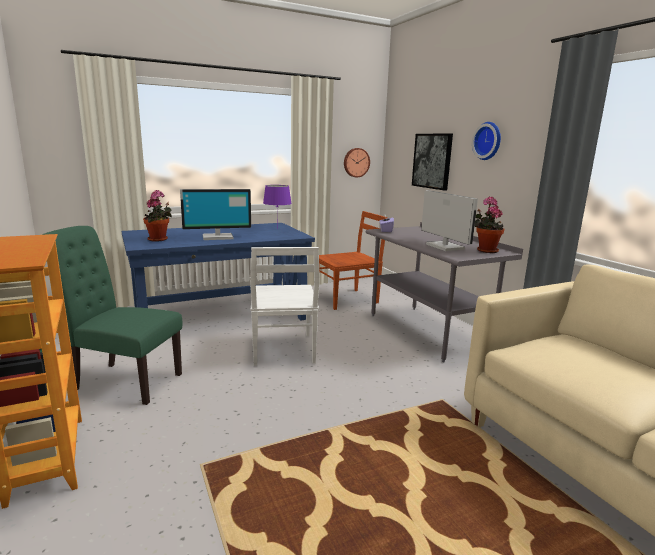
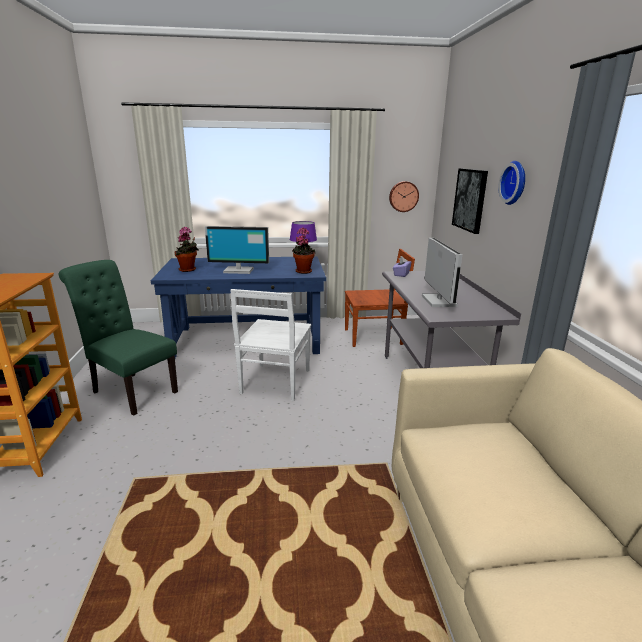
camera: 20 degrees right, 5 degrees up
(485, 250) = (480, 310): potted plant -> potted plant (303, 271)

